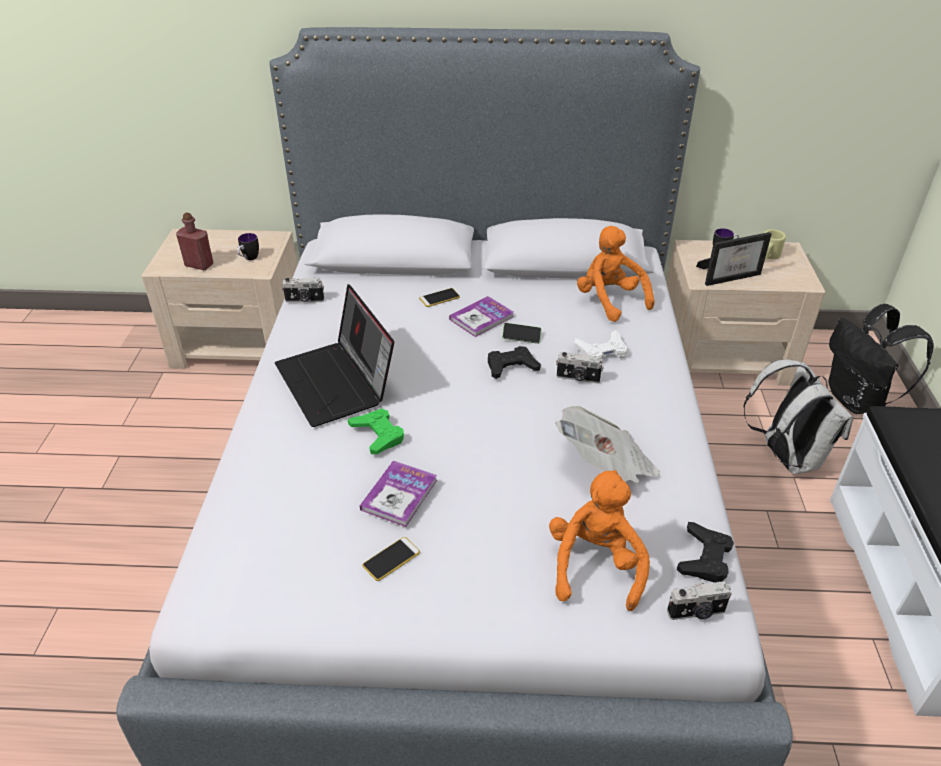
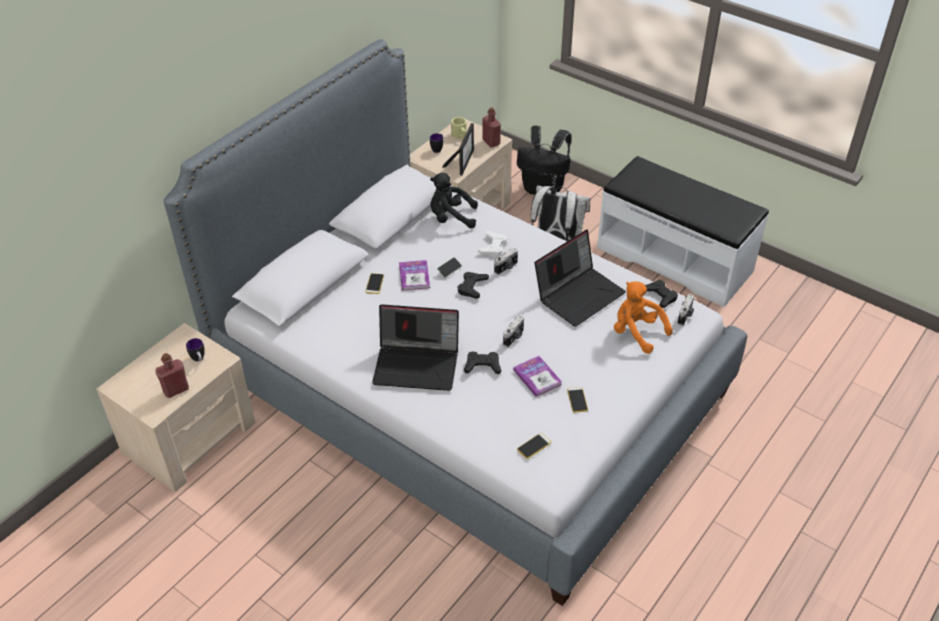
camera: 55 degrees left, 5 degrees up
(262, 551) = (534, 446): none -> phone
(304, 300) = (311, 345): camera -> camera (514, 338)
(378, 435) = (482, 366): green game controller -> black game controller
(605, 466) = (579, 294): newspaper -> laptop
(609, 300) = (451, 218): orange plush toy -> black plush toy
(794, 280) = (491, 142): none -> red bottle

